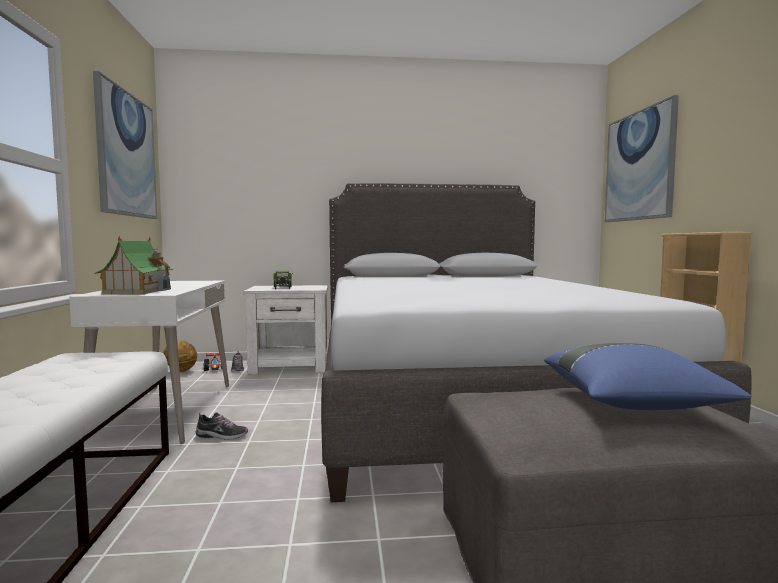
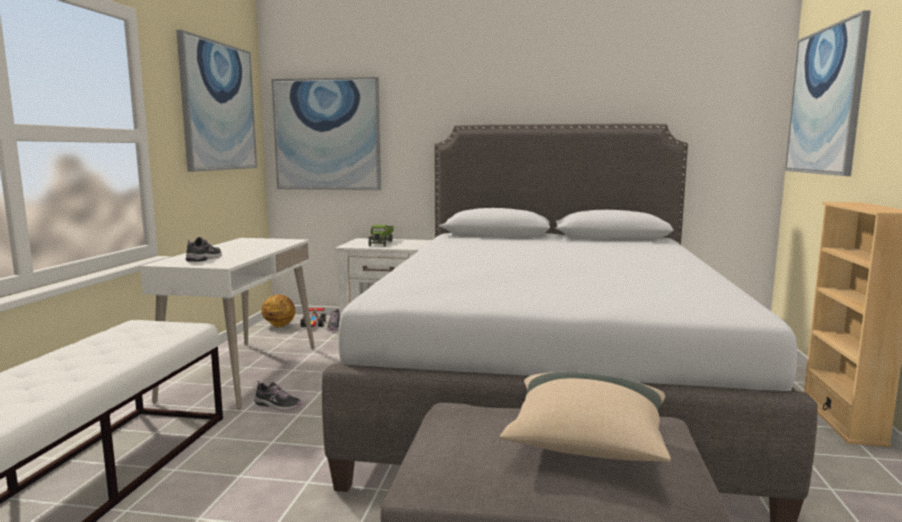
camera: 15 degrees right, 5 degrees up
(138, 291) = (205, 259): toy house -> shoe
(225, 190) = (327, 134): none -> picture
(633, 404) = (586, 444): blue pillow -> beige pillow

